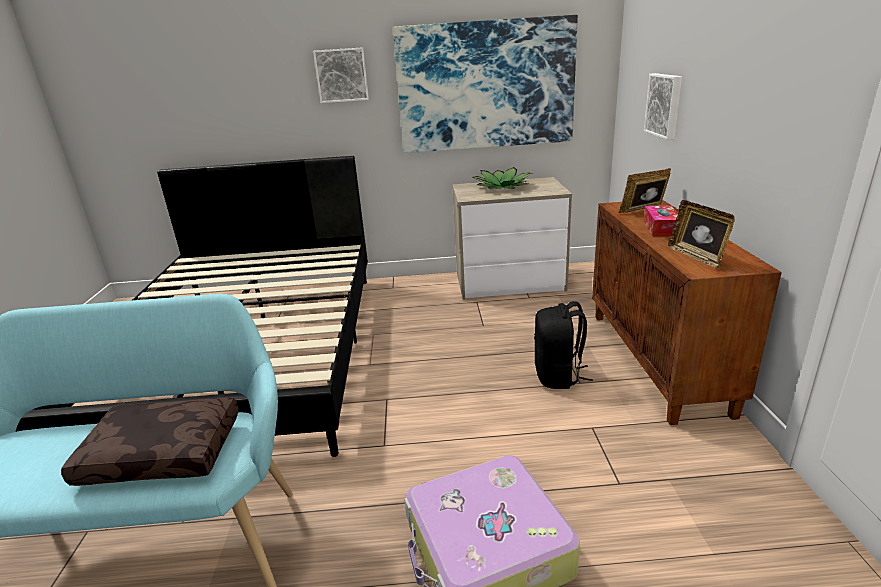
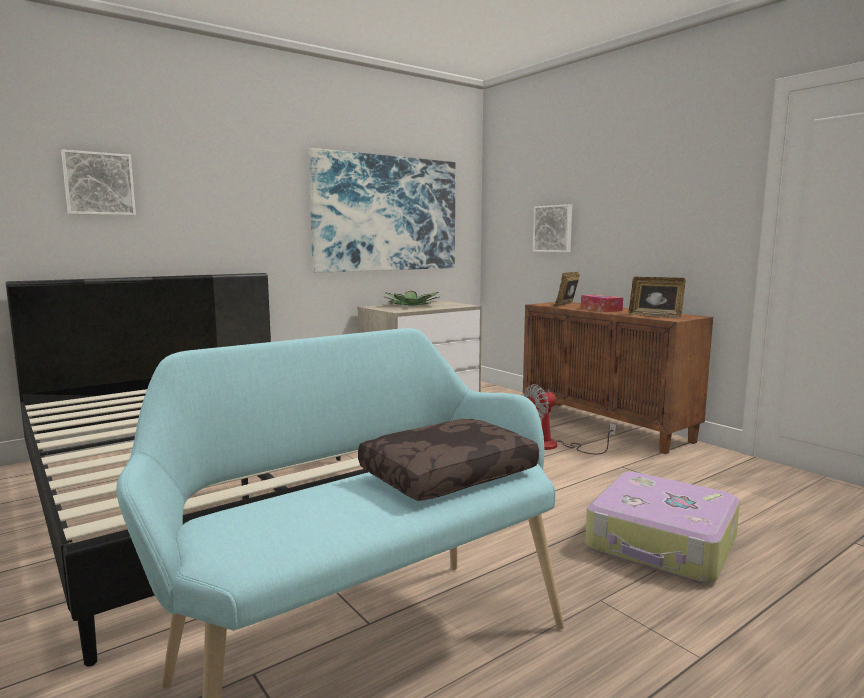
camera: 35 degrees left, 15 degrees down
(342, 75) = (255, 188): picture -> picture (99, 184)
(558, 376) = (554, 446): black backpack -> fan

